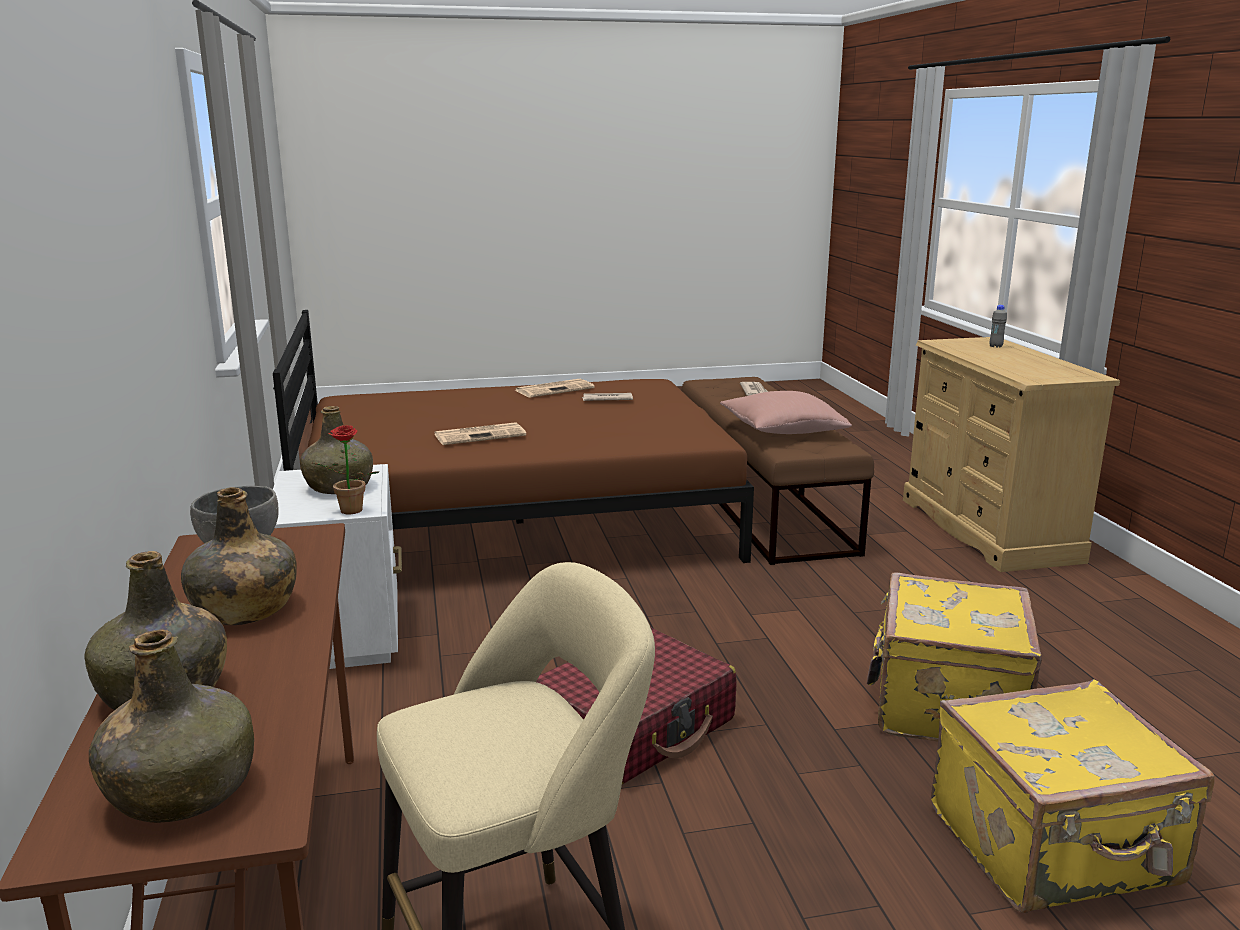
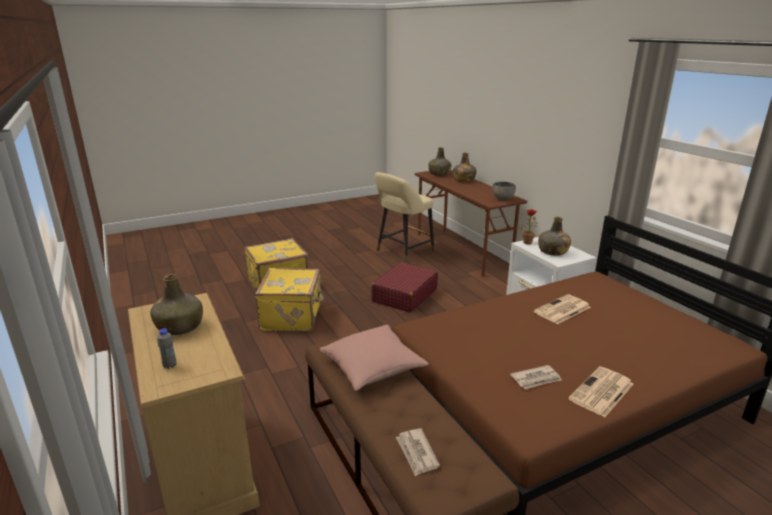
camera: 165 degrees right, 5 degrees up
(243, 609) = (475, 190): green bottle -> green bottle (180, 326)

